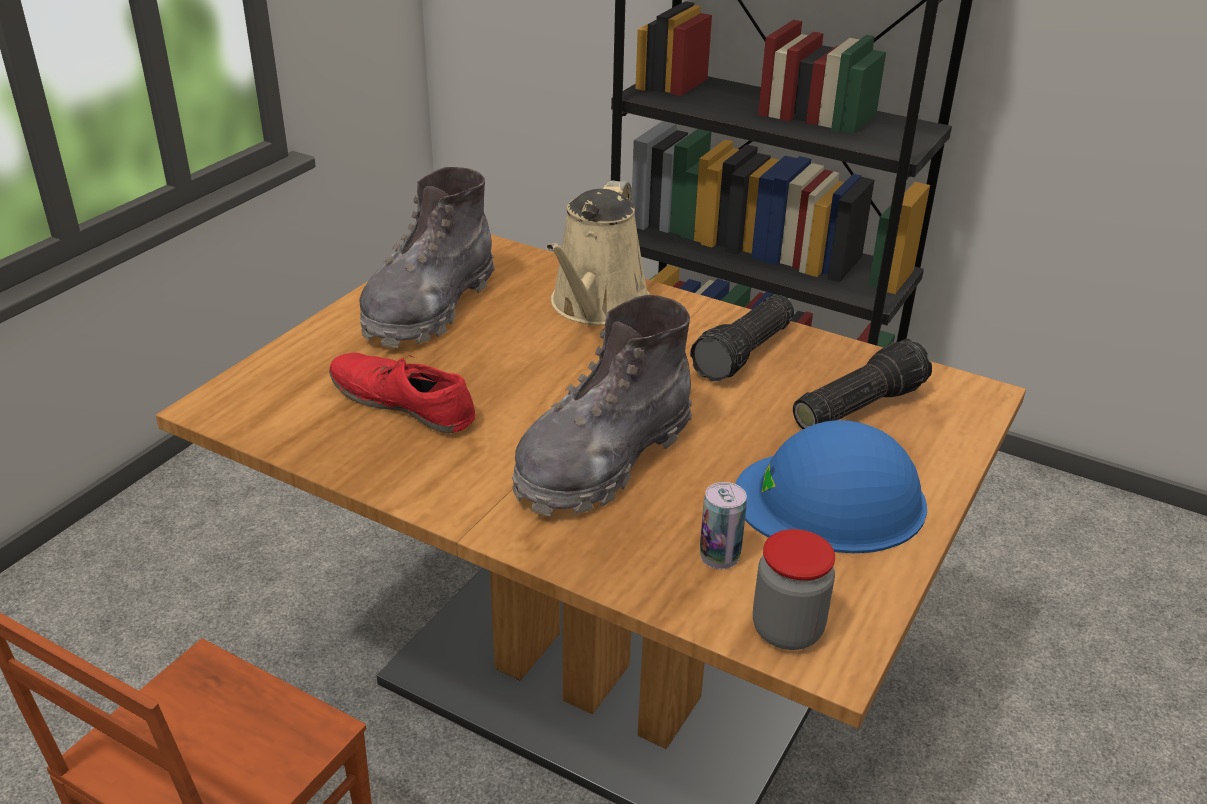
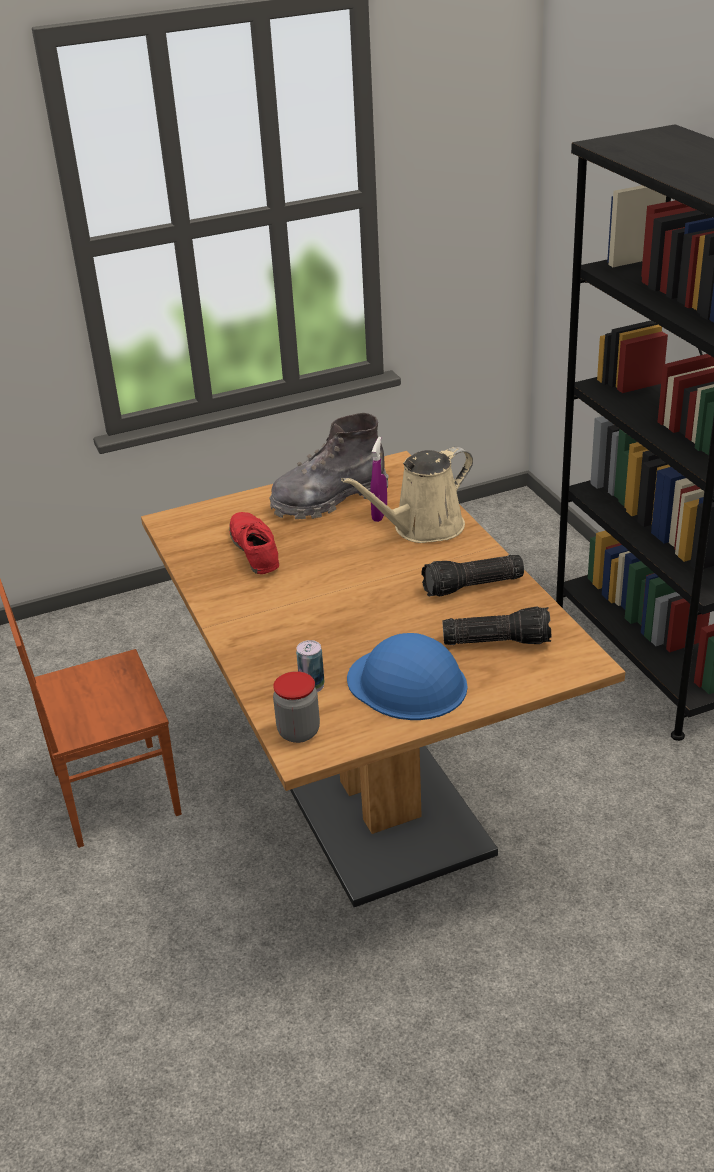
camera: 40 degrees right, 0 degrees up
(521, 306) = (379, 514): none -> purple spray bottle
(602, 460) = (315, 616): grey boot -> none

